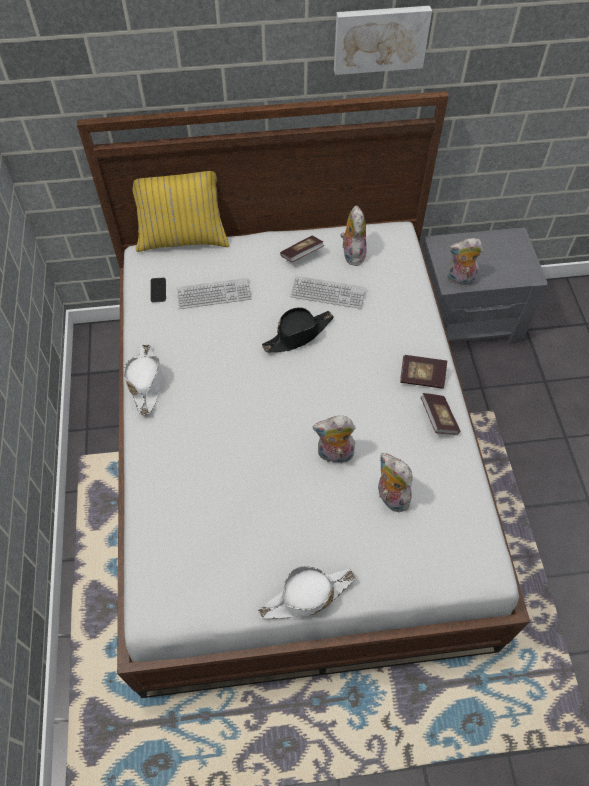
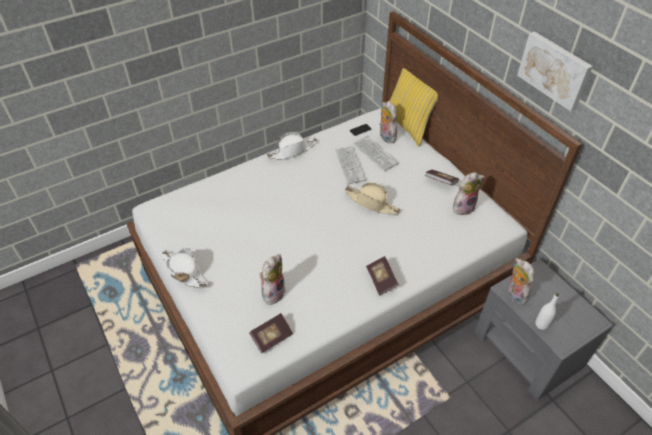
camera: 65 degrees right, 10 degrees down
(298, 334) = (372, 203): black hat -> beige hat
(328, 293) = (417, 206): keyboard -> keyboard (350, 165)
(334, 455) = (290, 253): plush toy -> plush toy (386, 137)
(438, 419) = (351, 300): book -> book (271, 337)
(504, 278) = (541, 324): none -> white bottle

